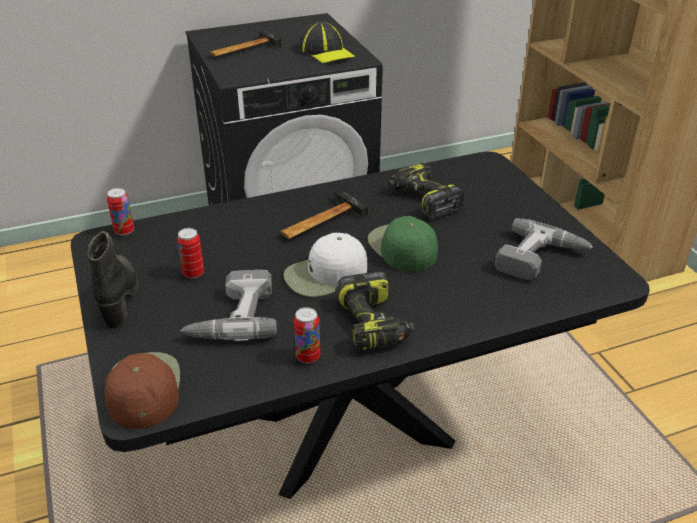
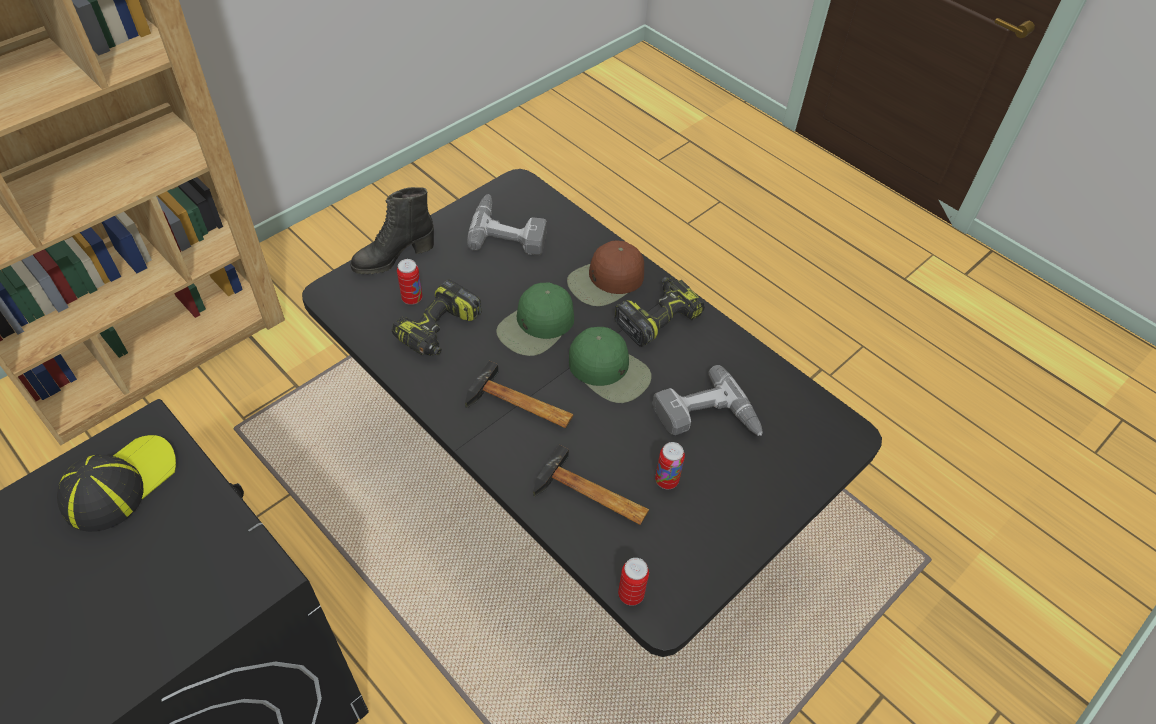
camera: 115 degrees left, 15 degrees up
(119, 297) = (738, 527): black boot -> black boot (393, 257)
(143, 389) = (827, 441): brown cap -> brown cap (606, 281)
(242, 49) = (120, 623): hammer -> hammer (592, 497)
(308, 357) = (721, 347): can -> can (412, 298)
(325, 275) = (609, 371): white cap -> green cap

